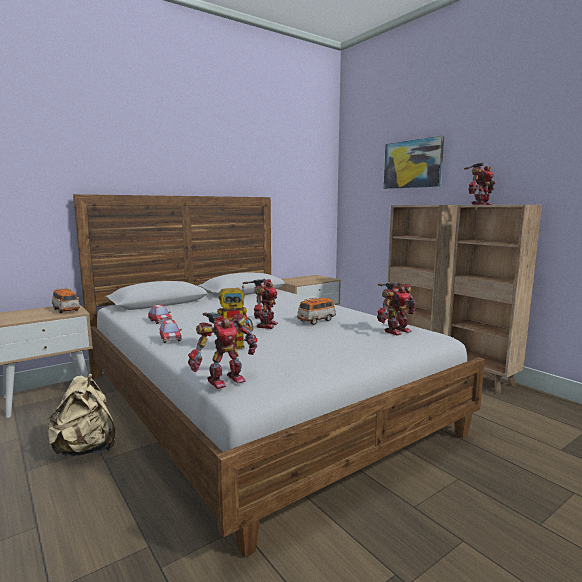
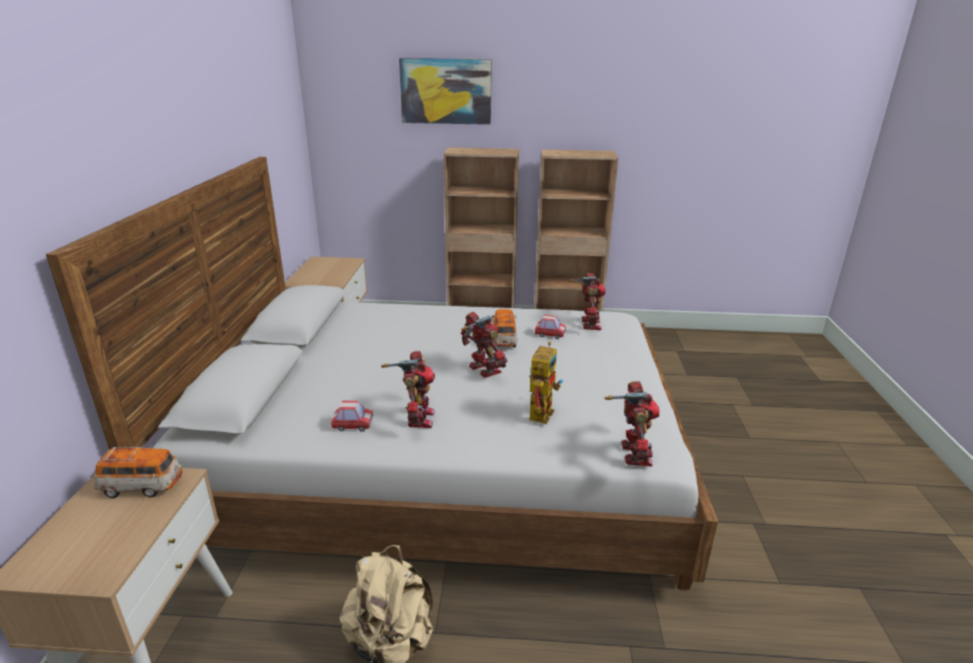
camera: 50 degrees left, 15 degrees up
(170, 339) = (450, 442): toy car -> toy car (550, 334)
(480, 204) = (559, 152): toy robot -> toy robot (418, 418)

